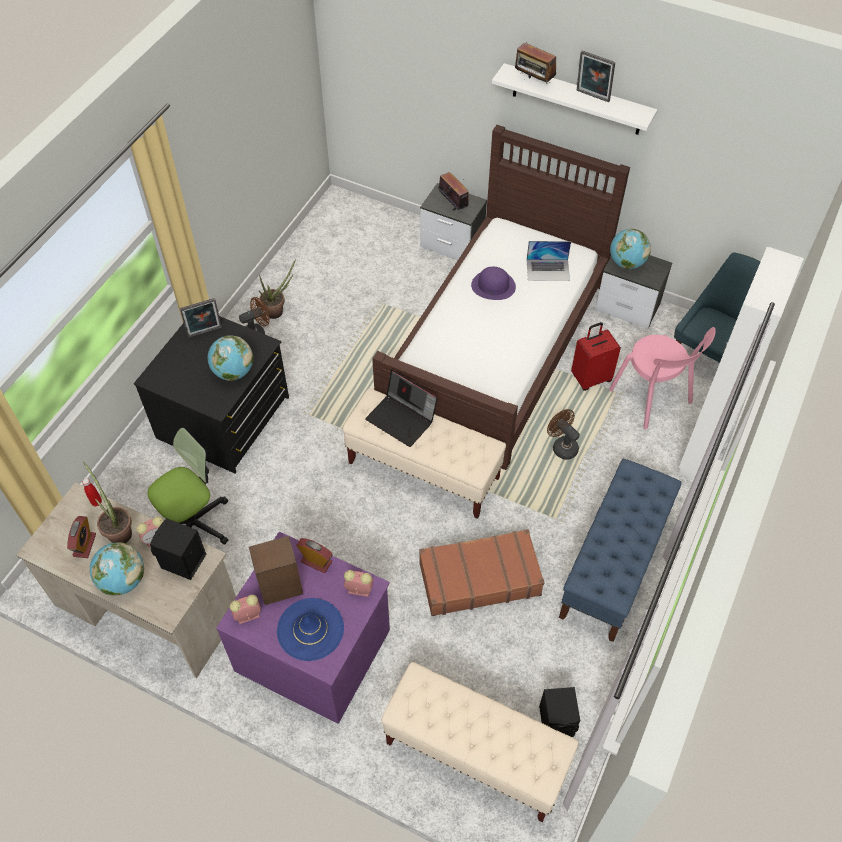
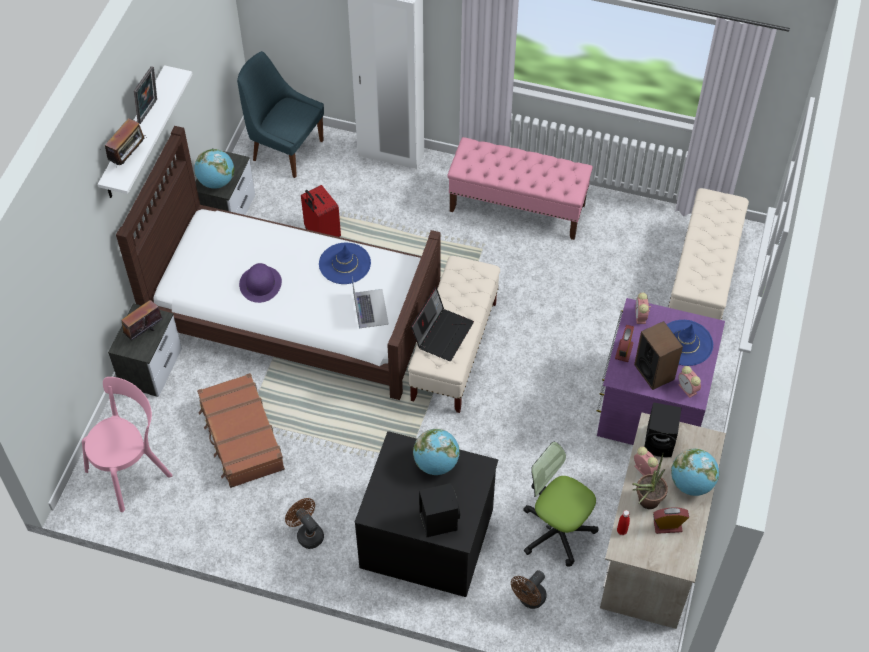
camera: 100 degrees left, 0 degrees up
(205, 333) = (390, 503): picture frame -> none
(278, 311) = (271, 520): potted plant -> none
(479, 578) = (553, 296): brown suitcase -> brown suitcase (241, 437)
(507, 351) = (344, 263): none -> blue hat
(548, 270) = (233, 242): laptop -> laptop (370, 308)
(558, 722) = (660, 233): black speaker -> black speaker (438, 520)
(562, 446) = (404, 250): brown fan -> brown fan (529, 600)
(613, 566) = (518, 208): blue bench -> pink bench
(652, 399) = (338, 189): pink chair -> pink chair (132, 470)

